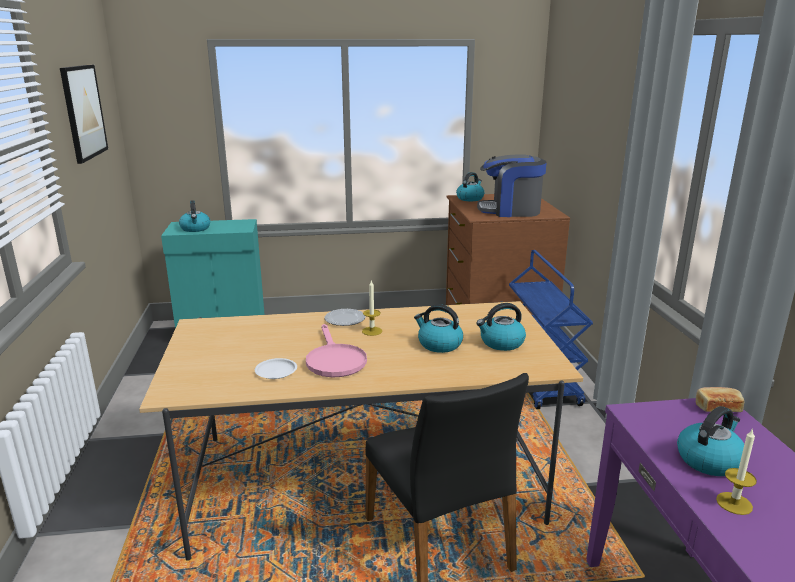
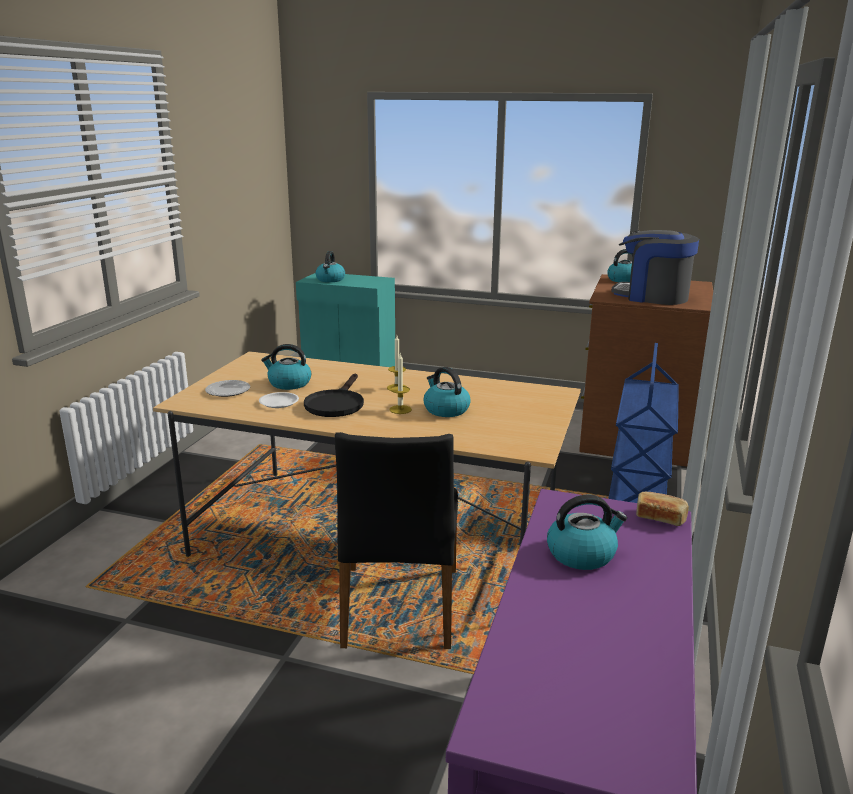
camera: 25 degrees right, 0 degrees up
(83, 112) = (231, 157): picture -> none
(334, 360) = (336, 404): pink frying pan -> black frying pan
(344, 319) = (384, 374): plate -> plate (228, 390)
(501, 343) = (509, 420): kettle -> kettle (288, 383)
(734, 503) = (555, 590): candle -> candle (400, 409)

